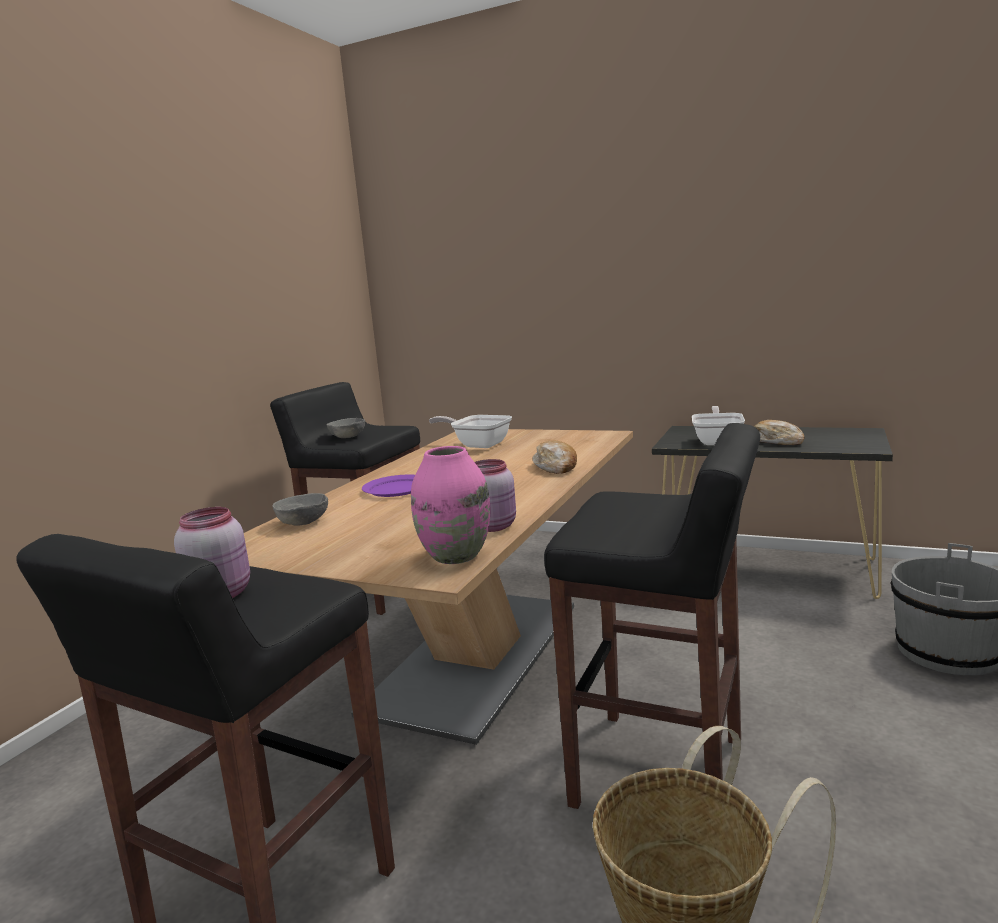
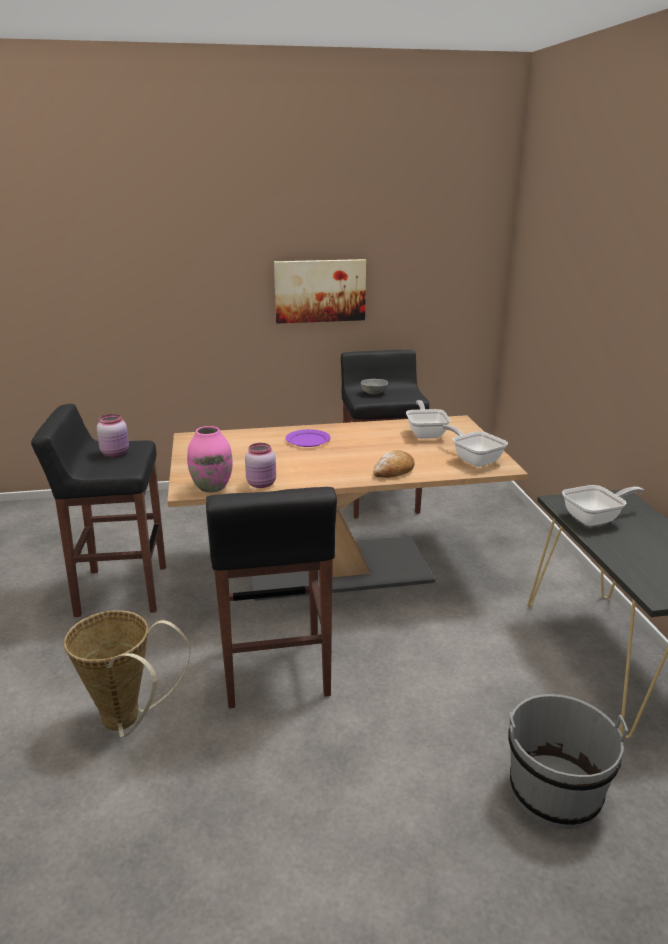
camera: 55 degrees right, 10 degrees up
(201, 322) = (320, 291): none -> picture
(303, 522) = (236, 437): grey bowl -> none
(574, 439) = (474, 459): none -> frying pan
(776, 441) = (628, 545): bread -> none

